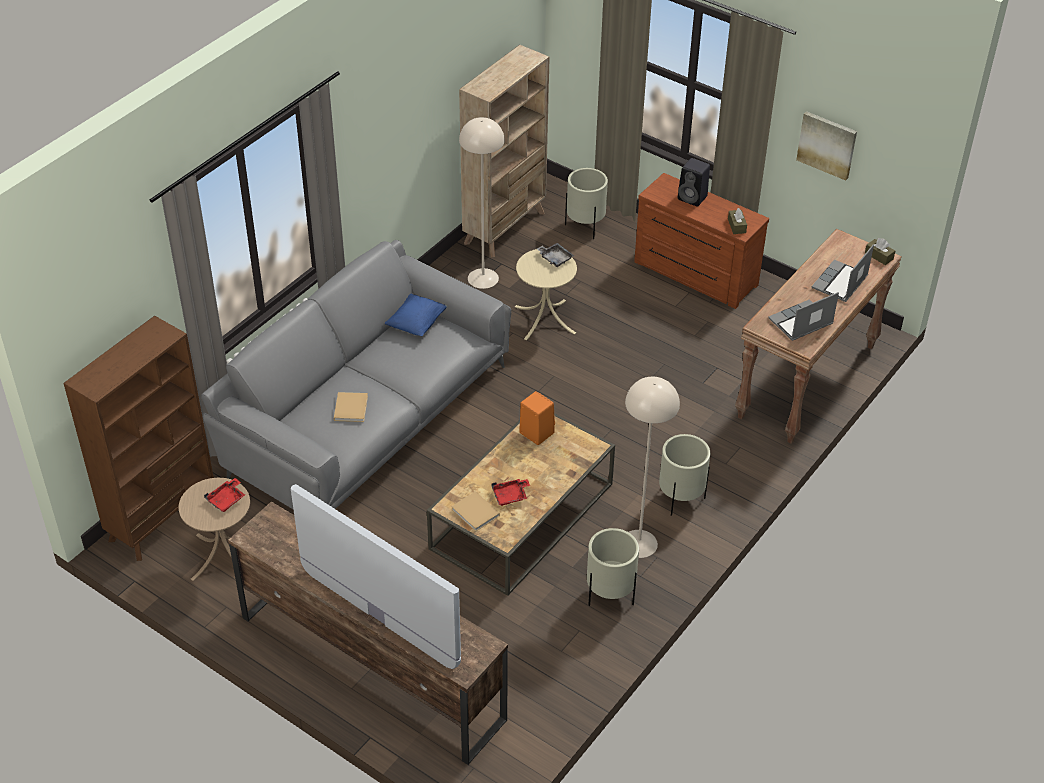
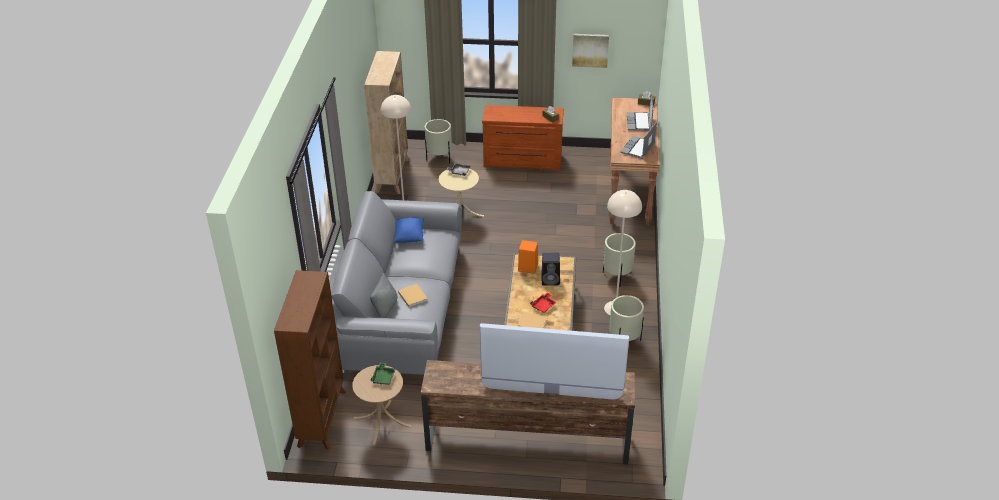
camera: 30 degrees left, 5 degrees down
(226, 499) = (383, 377): red tray -> green tray
(307, 409) = (385, 308): none -> grey pillow
(693, 198) = (514, 112): black speaker -> black speaker (551, 280)

